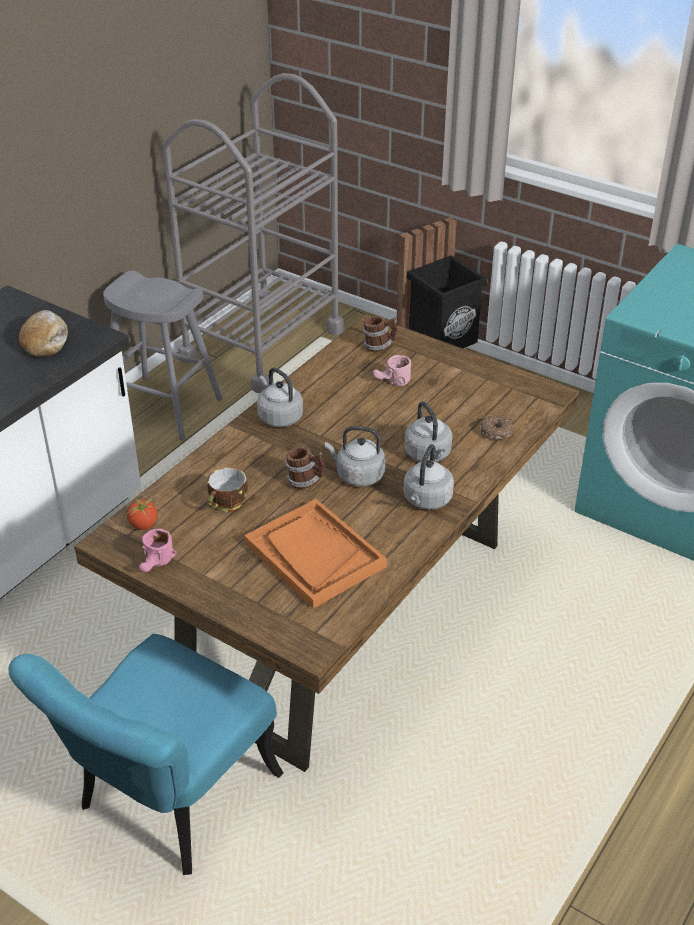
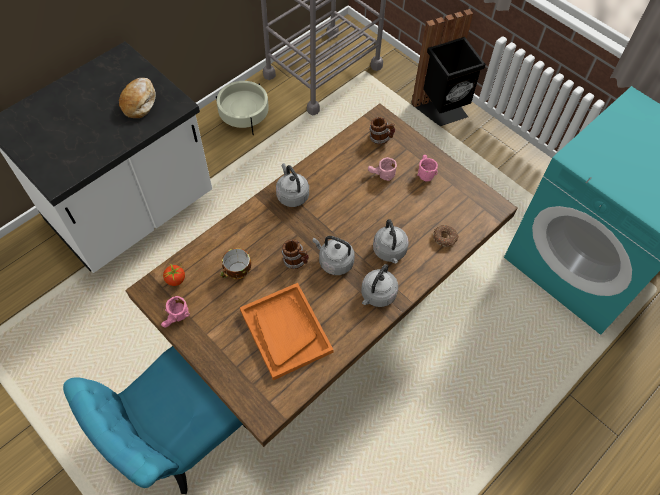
camera: 10 degrees right, 20 degrees up
(163, 408) = (244, 116): grey stool -> beige planter
(446, 371) = (424, 172): none -> pink mug

